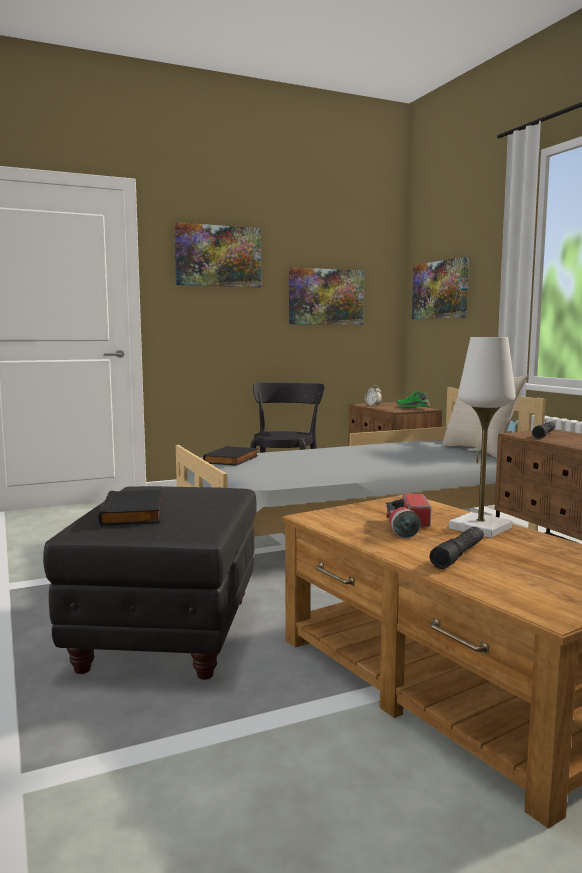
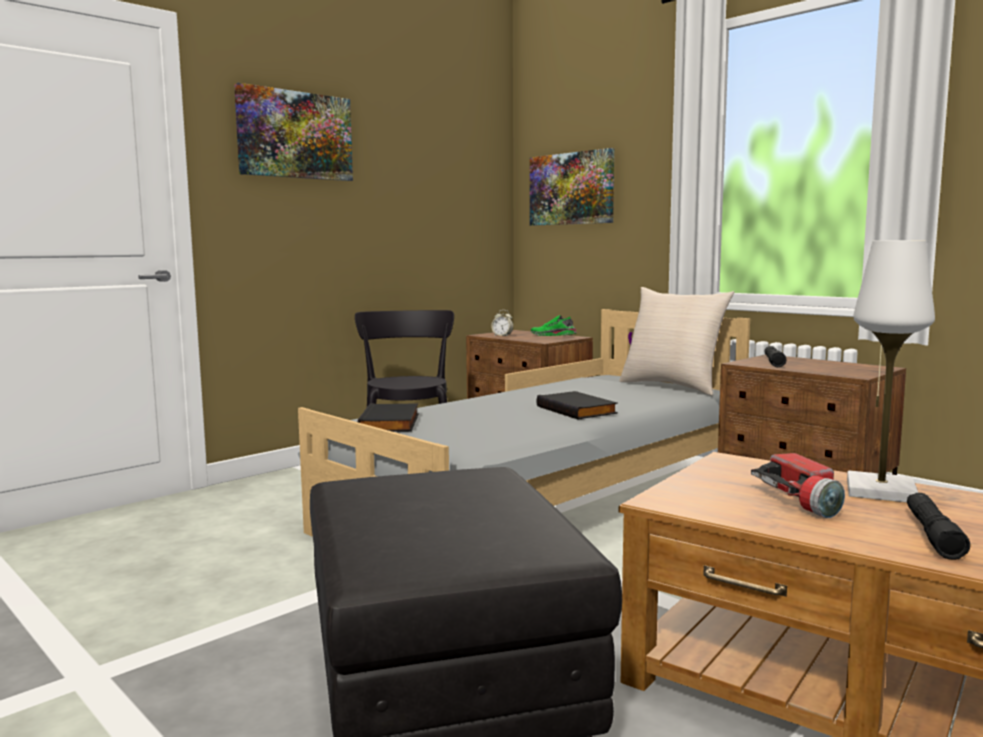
camera: 20 degrees left, 0 degrees up
(135, 513) = (417, 528): black book -> black book (578, 410)
(326, 297) = (428, 196): picture -> none

